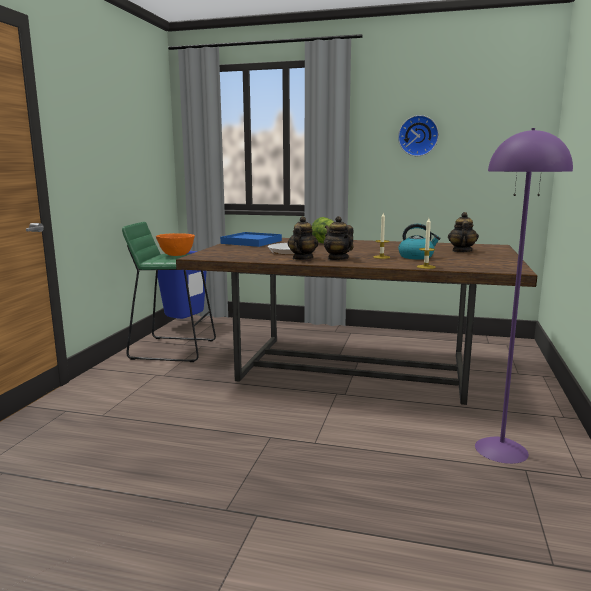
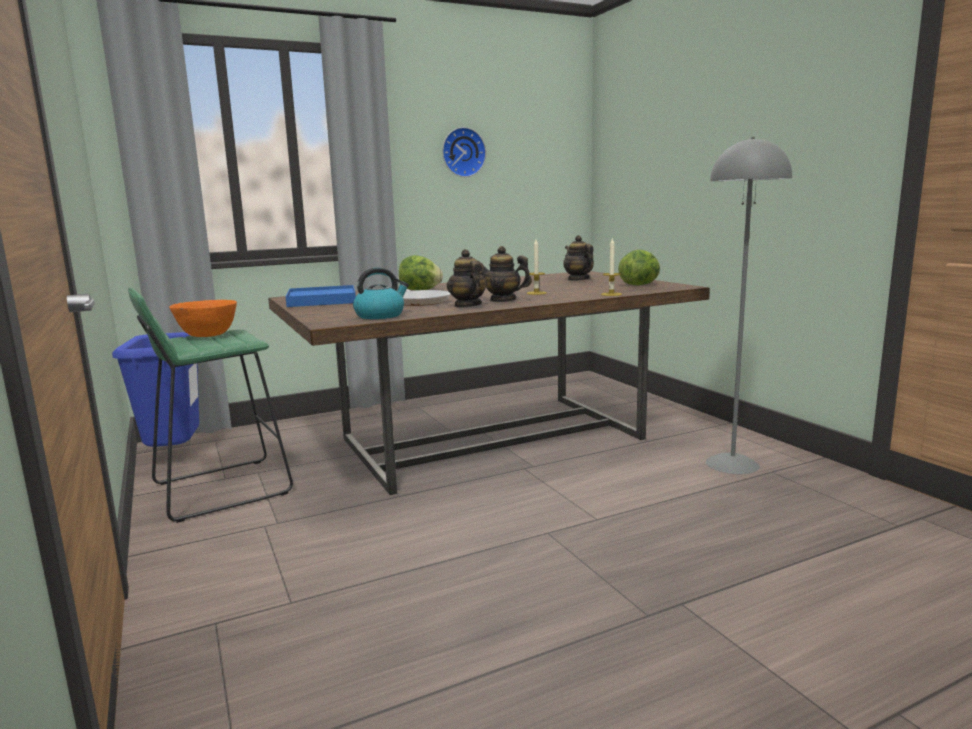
camera: 40 degrees left, 0 degrees up
(416, 257) = (565, 288): kettle -> kettle (380, 315)
(486, 263) = (640, 285): none -> lettuce
(501, 449) = (731, 463): purple floor lamp -> grey floor lamp

